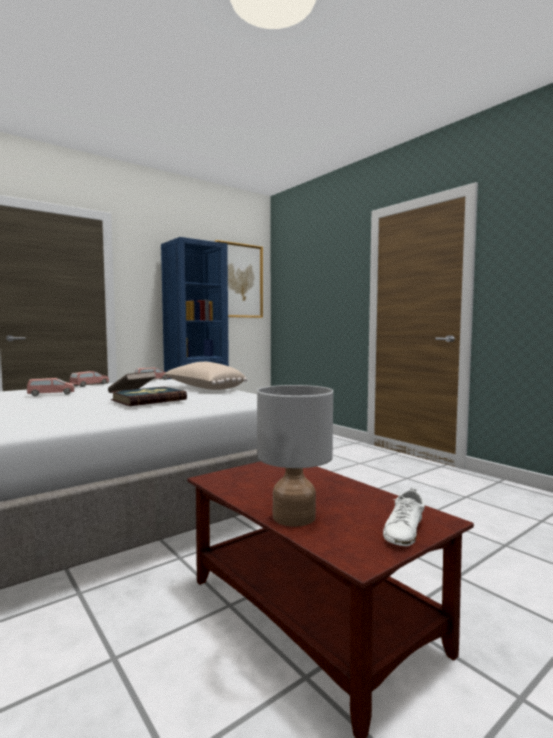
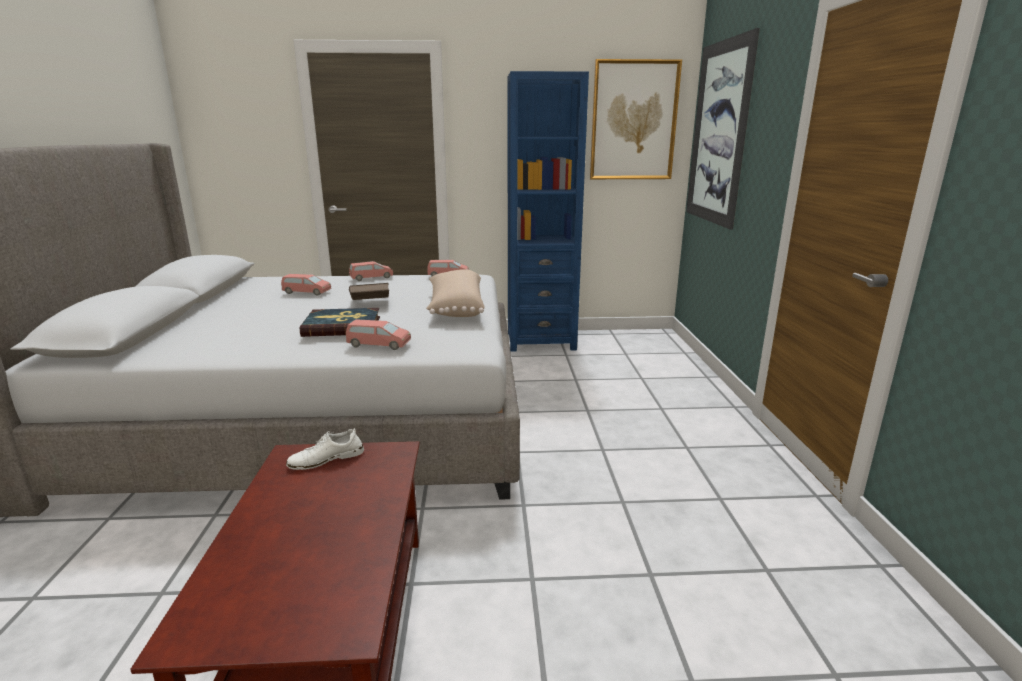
camera: 35 degrees right, 15 degrees up
(202, 403) = (379, 345): none -> pink toy car
(294, 517) = (245, 547): grey table lamp -> none
(298, 287) = (718, 134): none -> picture
(404, 530) = (289, 624): white shoe -> white shoe (326, 459)

